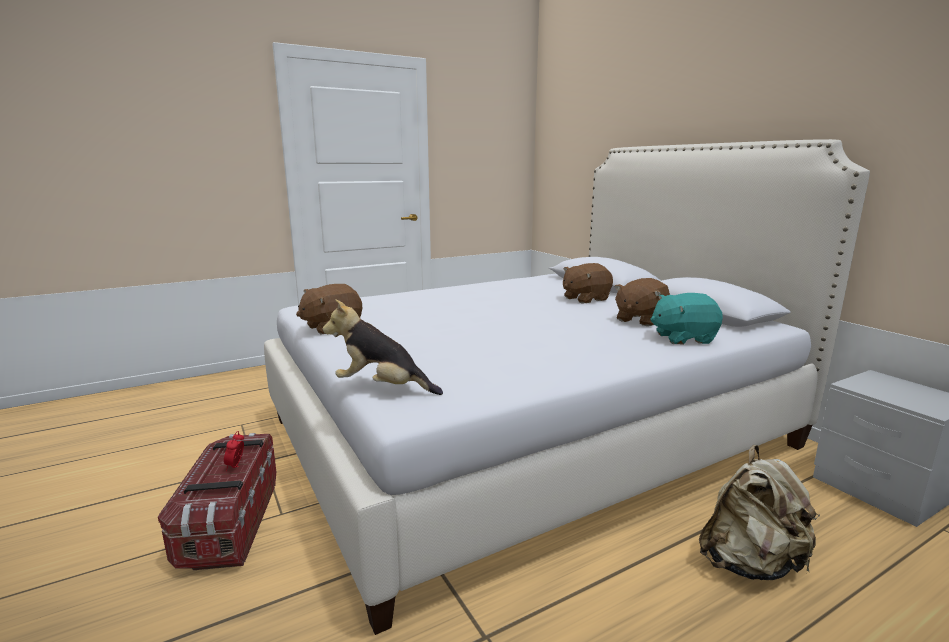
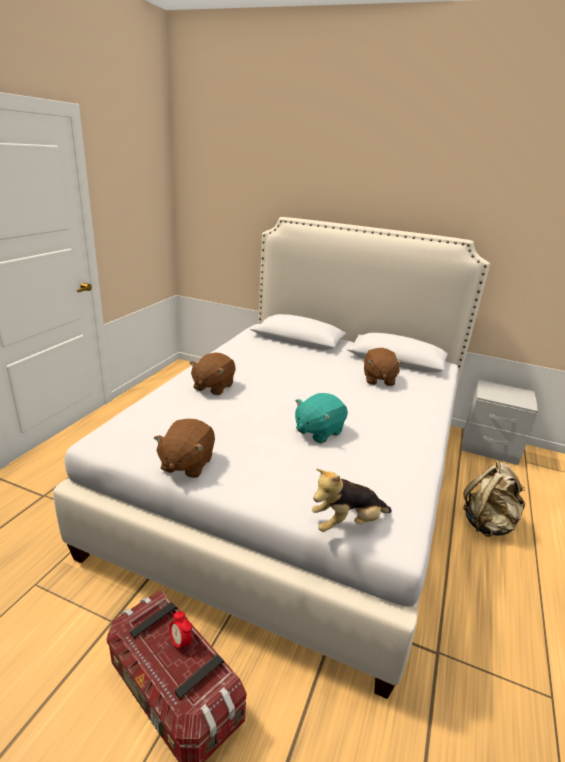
camera: 40 degrees left, 10 degrees up
(585, 299) = (315, 362): brown plush toy -> brown plush toy (213, 387)
(683, 338) = (423, 393): turquoise plush toy -> turquoise plush toy (318, 431)

